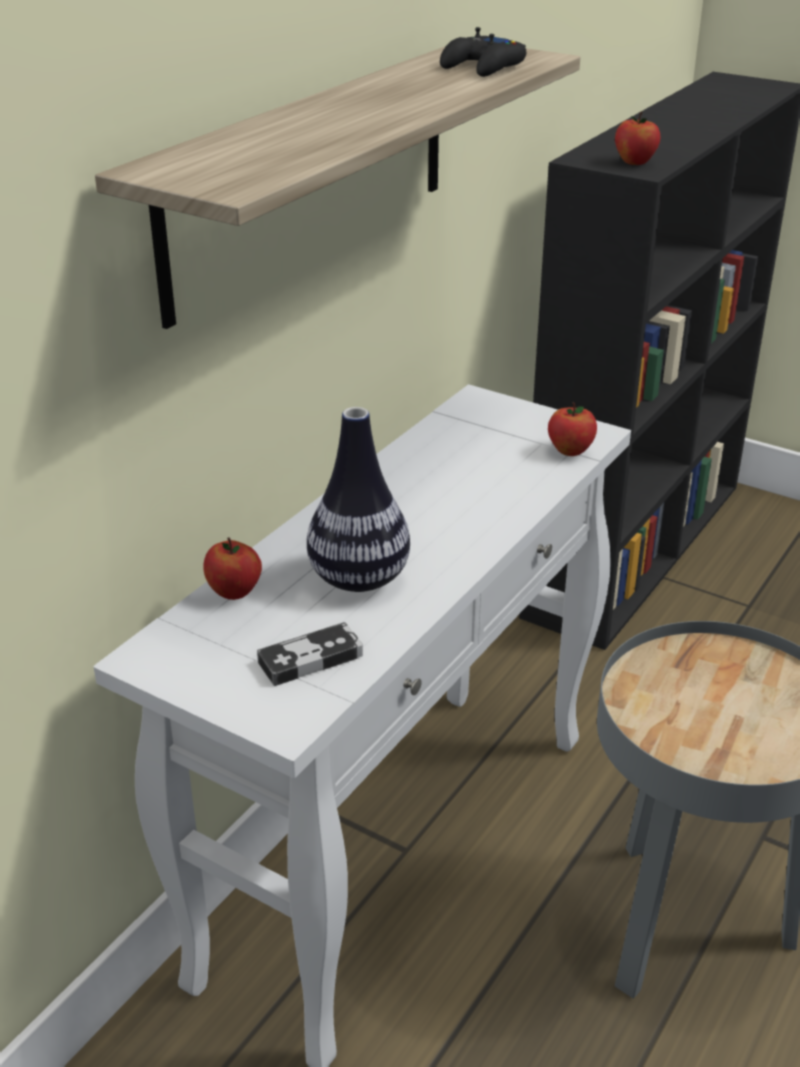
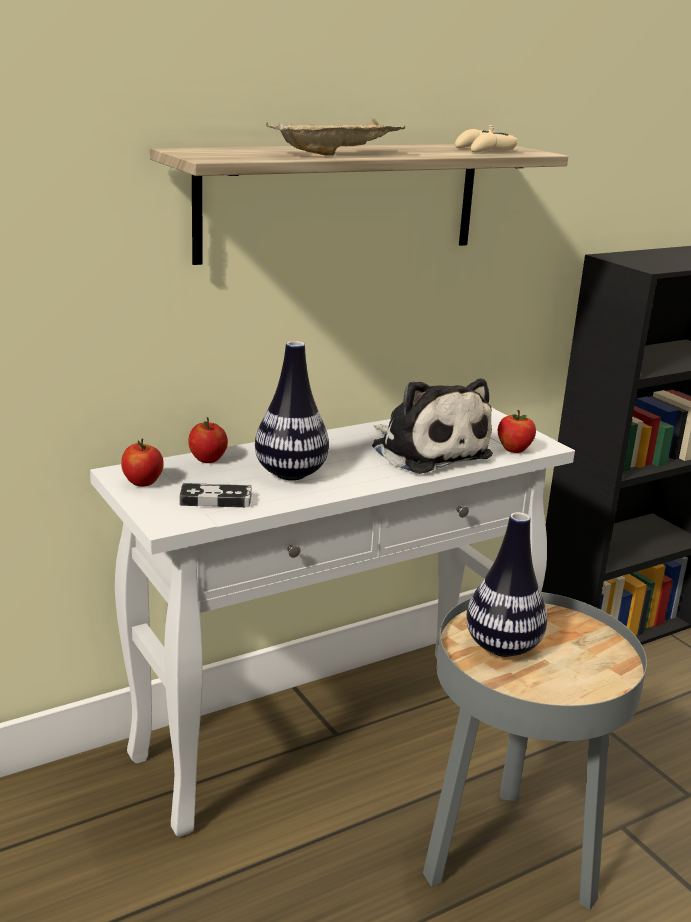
camera: 25 degrees right, 10 degrees down
(352, 128) = (335, 154): none -> beige tray
(479, 484) = (427, 451): none -> plush toy
(483, 67) = (485, 150): black game controller -> beige game controller
(635, 162) = (650, 263): apple -> apple (143, 483)
(683, 716) = (502, 647): none -> vase

